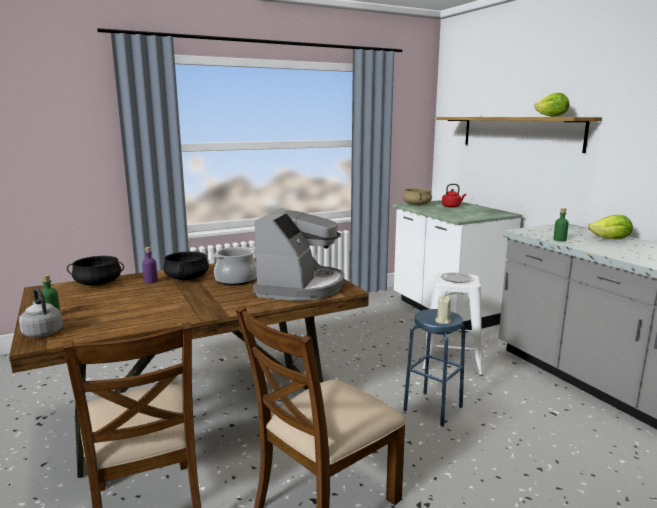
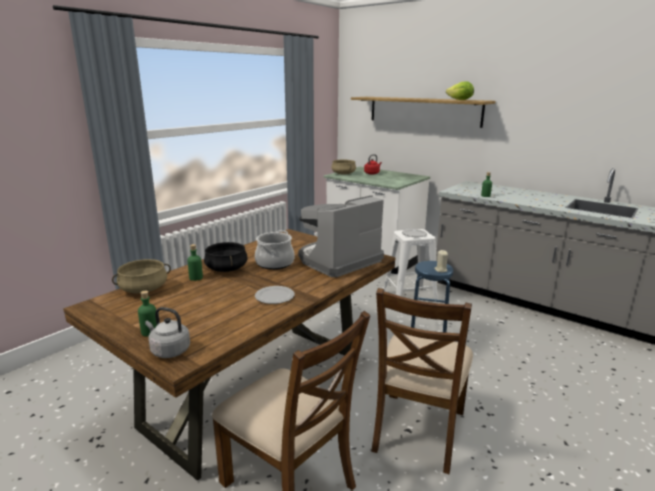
camera: 25 degrees left, 5 degrees up
(98, 283) = (144, 289): black cooking pot -> beige cooking pot
(150, 281) = (196, 278): purple bottle -> green bottle
(190, 308) = (275, 297): none -> plate
(301, 287) = (338, 261): coffee machine -> coffee machine turned 120 degrees counterclockwise
(611, 239) = (513, 191): lettuce -> none

